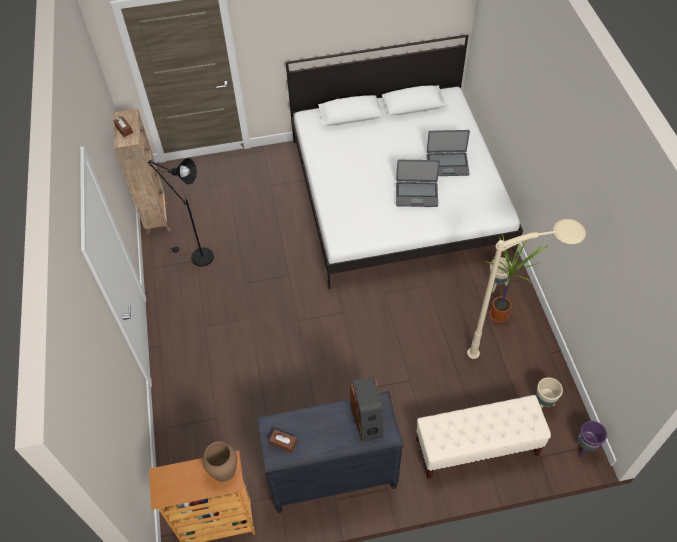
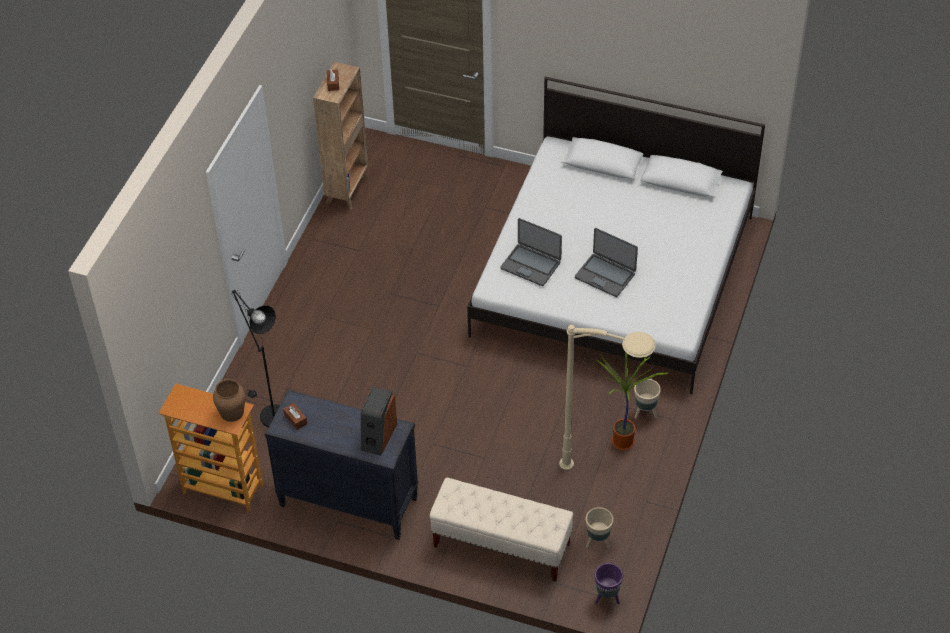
camera: 30 degrees right, 5 degrees down
(198, 256) = (361, 247): black floor lamp -> black floor lamp (269, 413)
(447, 164) = (663, 259): laptop -> laptop (531, 265)

